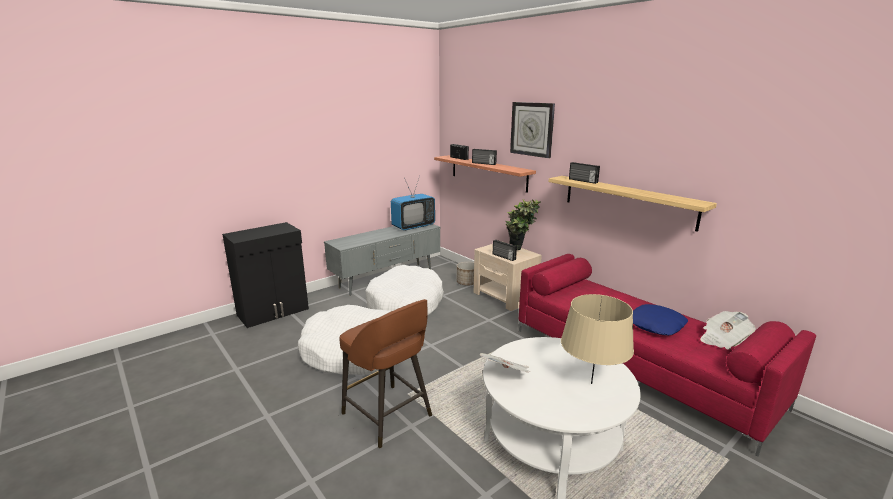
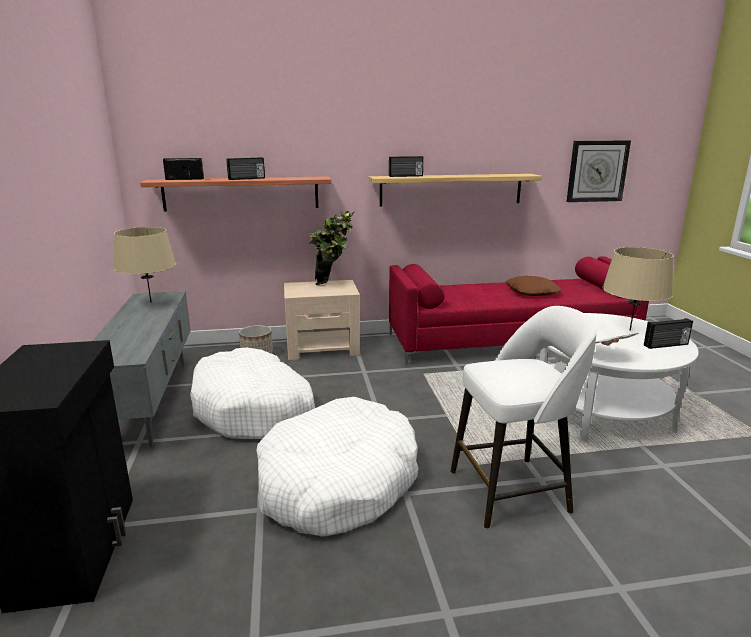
camera: 60 degrees left, 0 degrees up
(388, 416) = (512, 490): brown stool -> white stool
(413, 226) = (150, 302): television -> beige table lamp
(503, 257) = (332, 292): radio -> radio (666, 345)
(532, 129) = (316, 123): wall clock -> wall clock (597, 171)
(656, 325) = (532, 292): blue pillow -> brown pillow
(723, 340) = (570, 284): newspaper -> none

